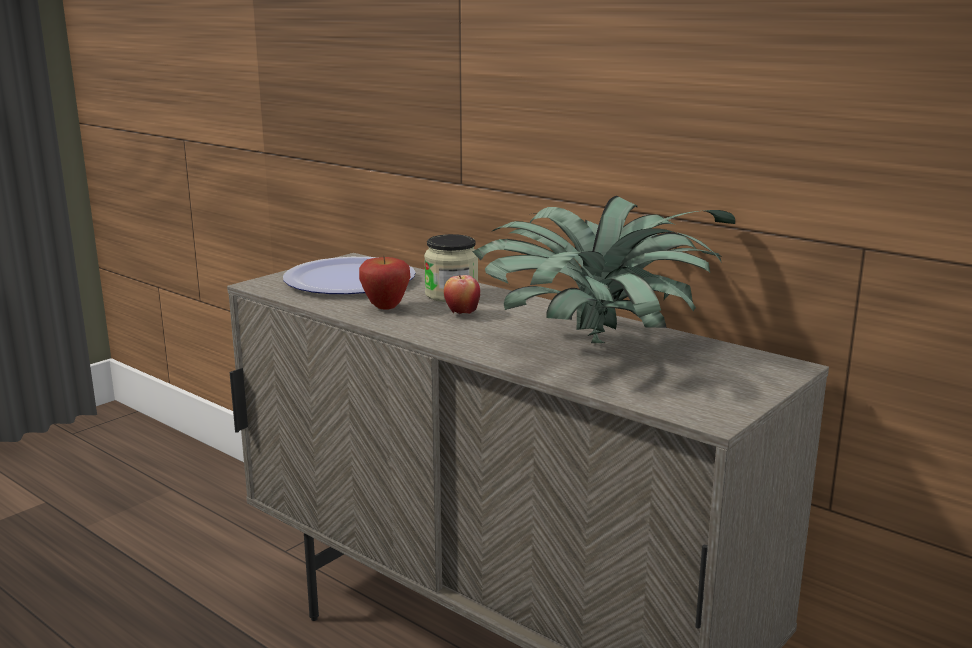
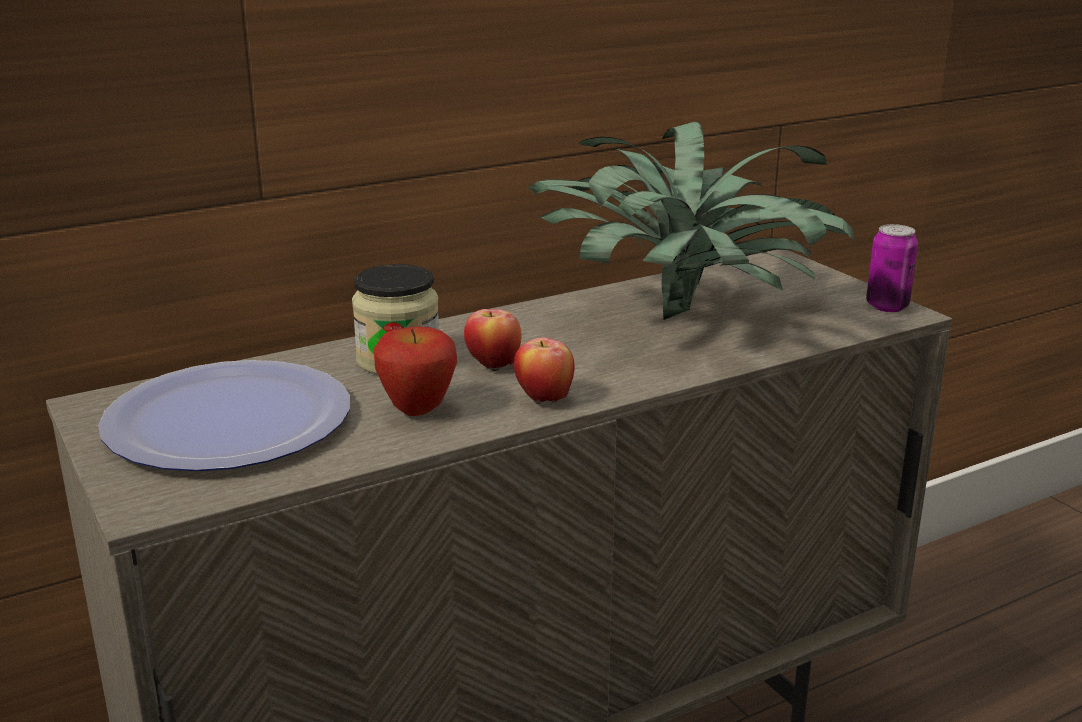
camera: 70 degrees left, 5 degrees up
(423, 330) = (544, 399): none -> apple
(720, 411) = (887, 306): none -> can

